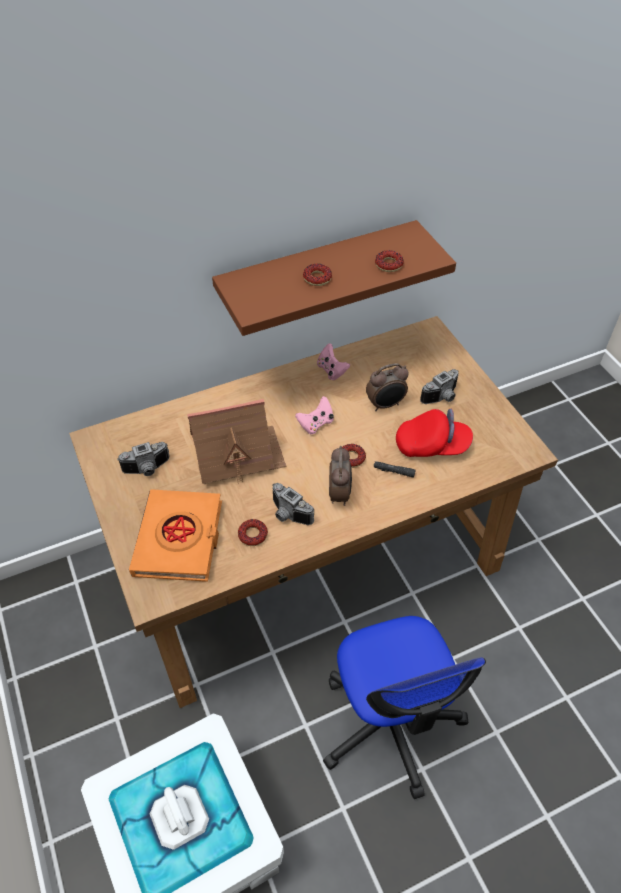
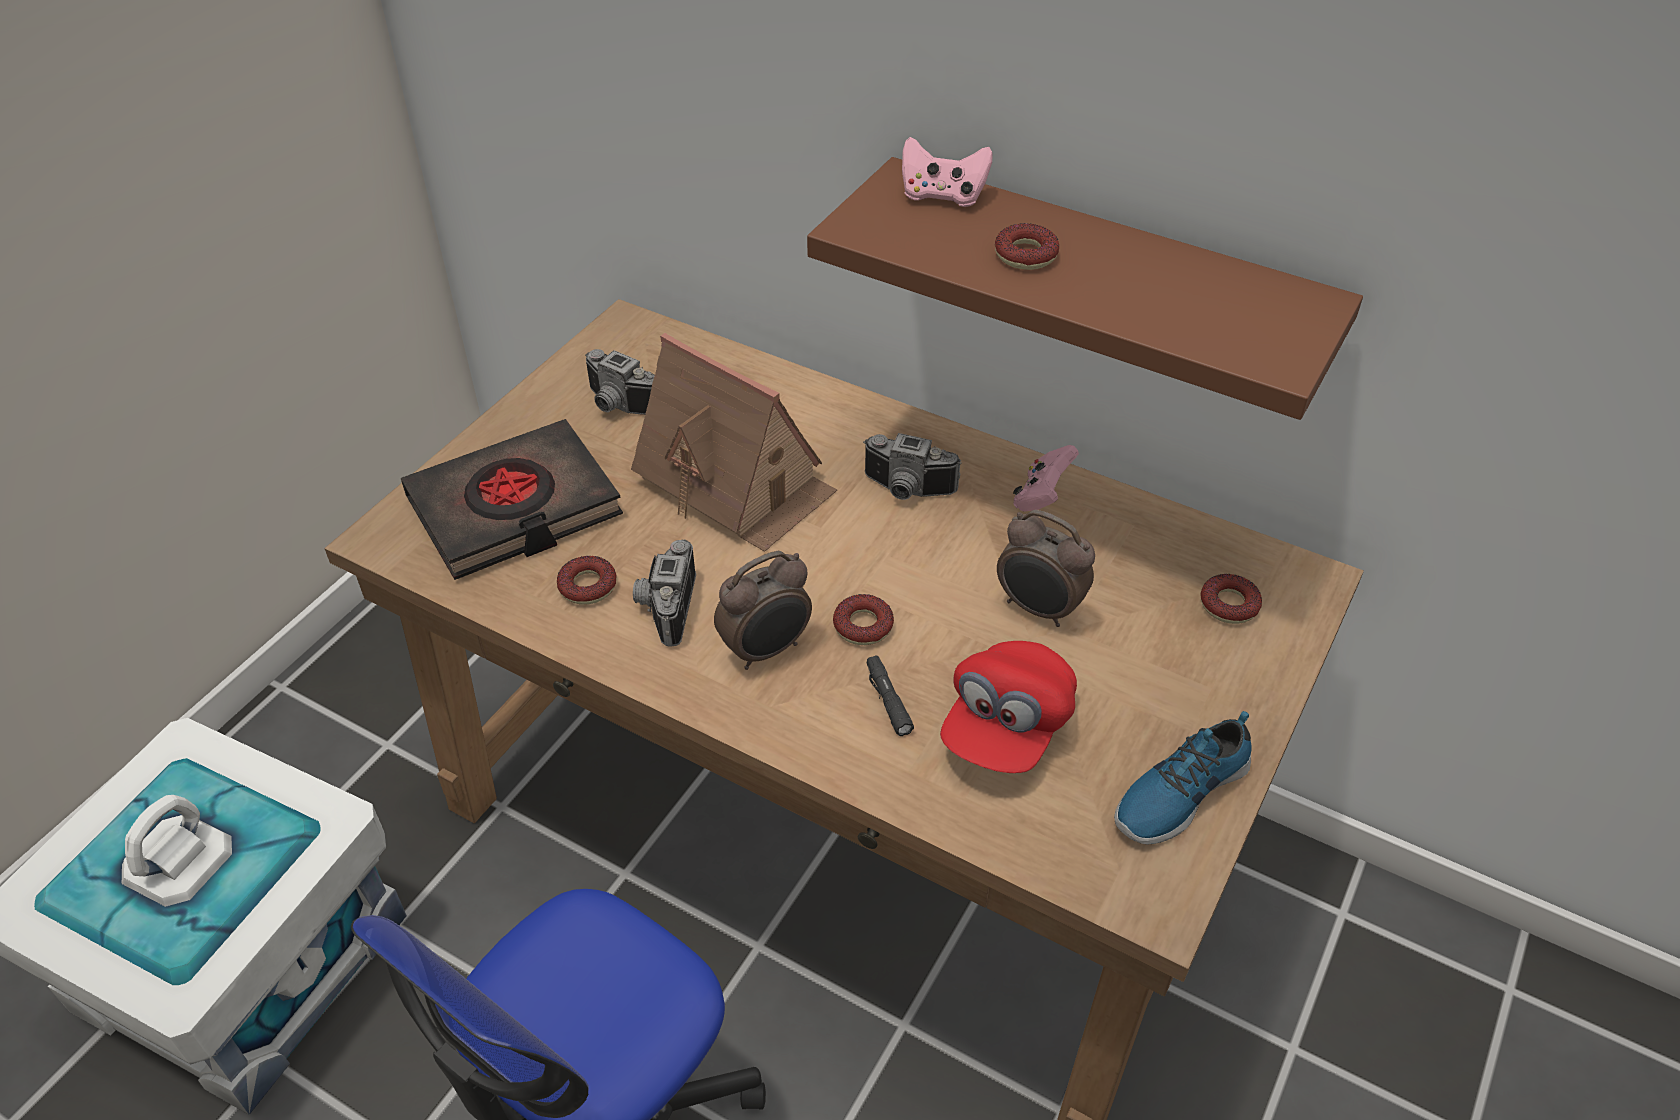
camera: 55 degrees right, 5 degrees down
(179, 539) = (515, 509): orange book -> black book
(316, 424) = (896, 540): pink game controller -> pink game controller (942, 196)
(389, 264) = (1176, 316): donut -> donut (1229, 605)
(432, 446) = (1006, 727): red cap -> red cap turned 60 degrees clockwise
(442, 397) = (1150, 684): camera -> camera (906, 491)
(492, 419) = (1179, 791): none -> shoe

